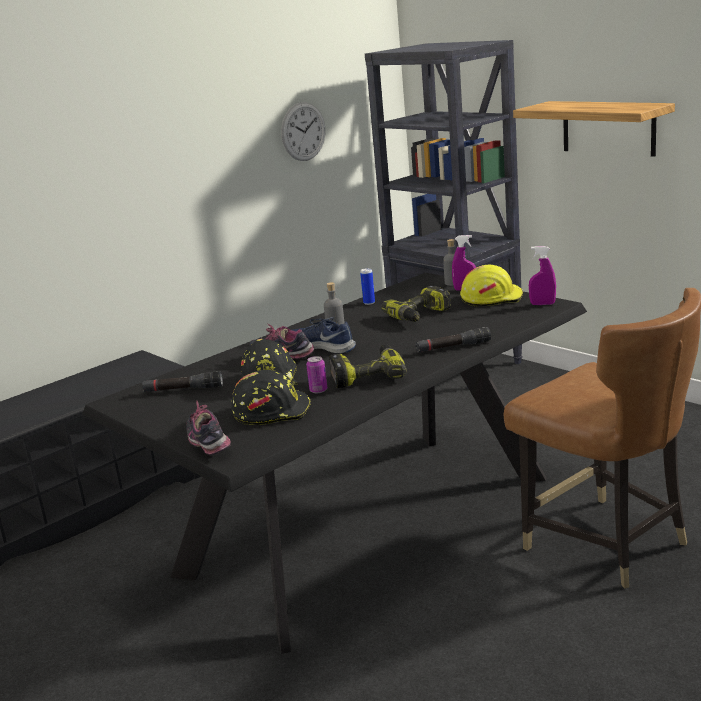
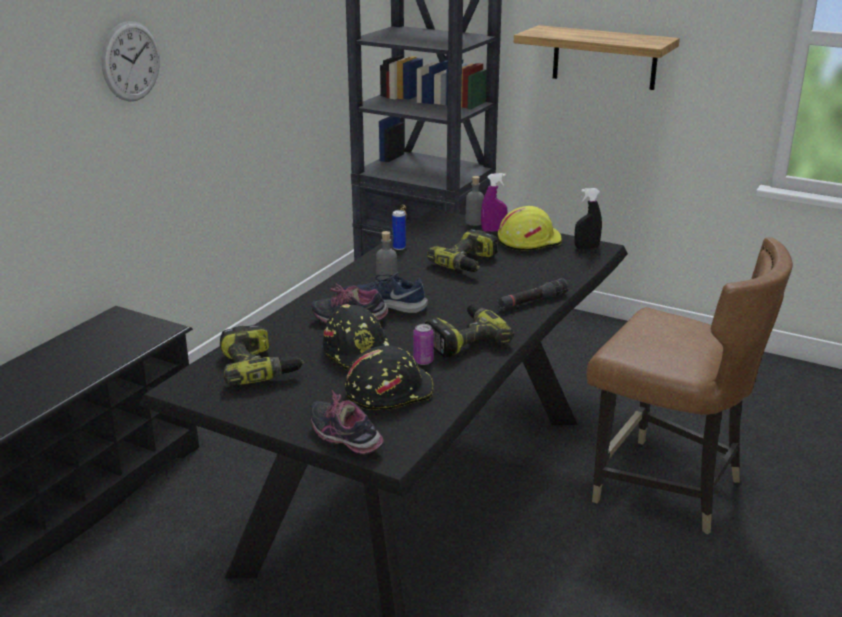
camera: 20 degrees left, 5 degrees up
(183, 389) = (259, 367): black flashlight -> power drill
(303, 131) = (272, 45): wall clock -> wall clock (131, 61)
(542, 304) = (586, 247): purple spray bottle -> black spray bottle

